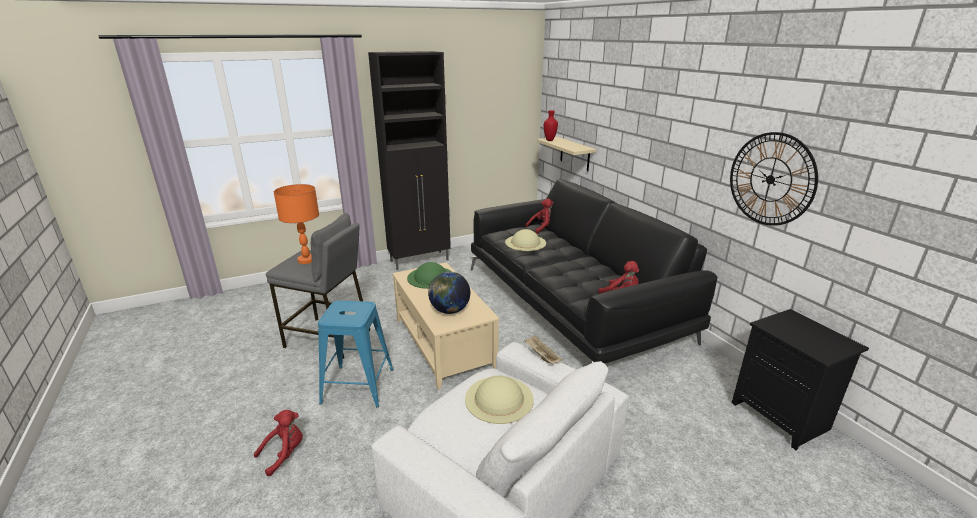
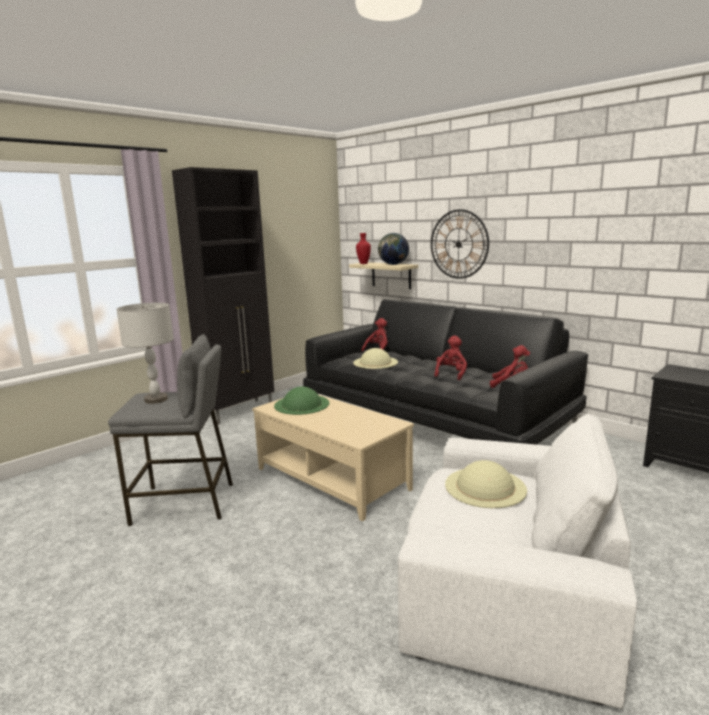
camera: 20 degrees left, 10 degrees down
(284, 454) = (223, 637): red plush toy -> red plush toy (451, 374)
(306, 260) = (156, 399): orange table lamp -> grey table lamp
(358, 385) = (264, 541): blue stool -> none
(450, 311) = (354, 426): globe -> globe (393, 264)
(541, 356) = (495, 440): beige tray -> none
(770, 179) = (623, 251): wall clock -> wall clock (458, 244)

